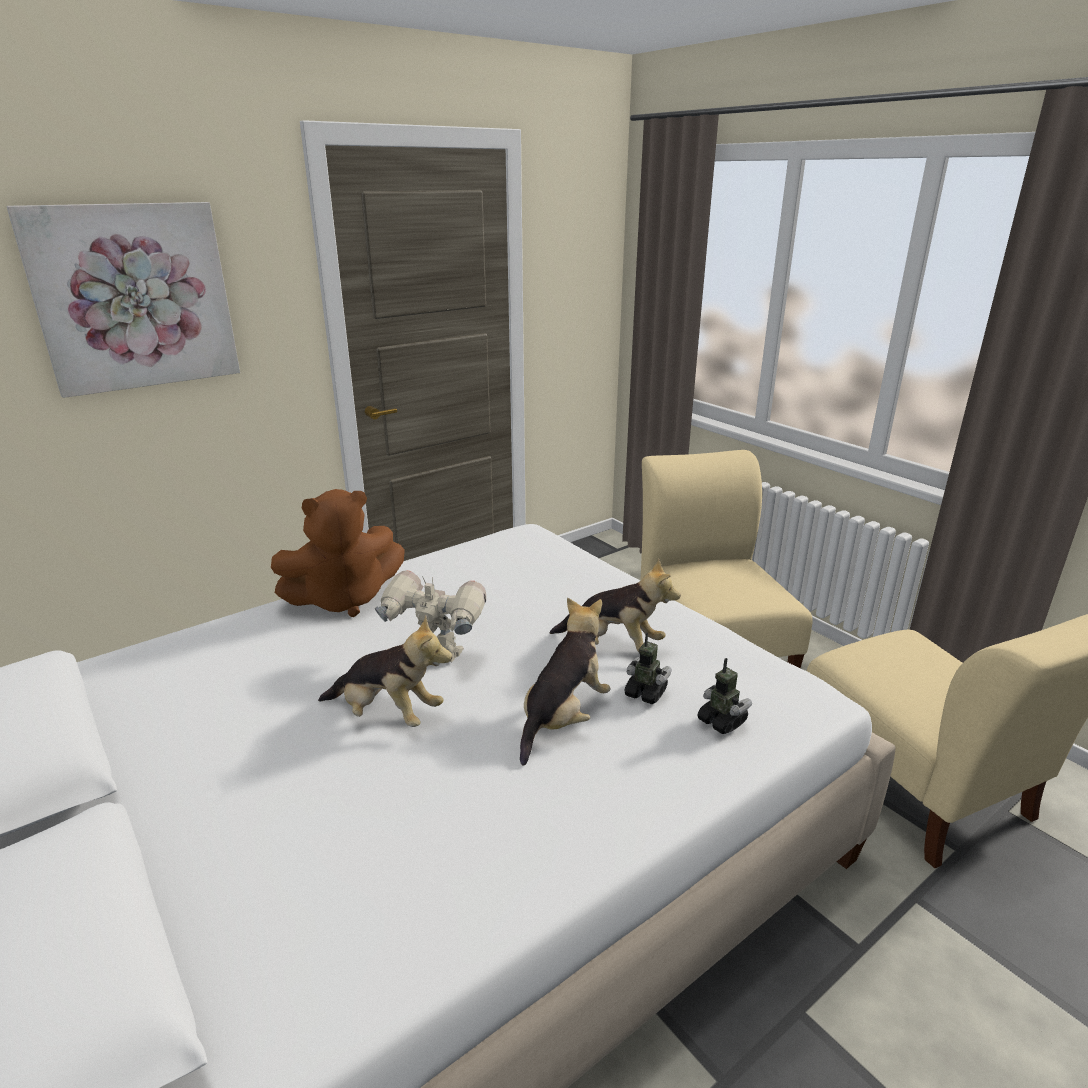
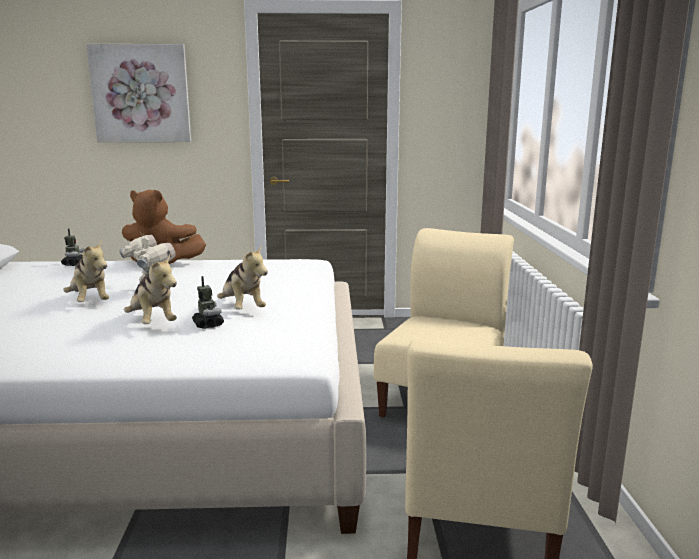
camera: 35 degrees right, 10 degrees down
(563, 718) = (152, 322): plush toy -> plush toy turned 75 degrees clockwise
(721, 721) = (219, 345): toy robot -> toy robot (74, 264)

